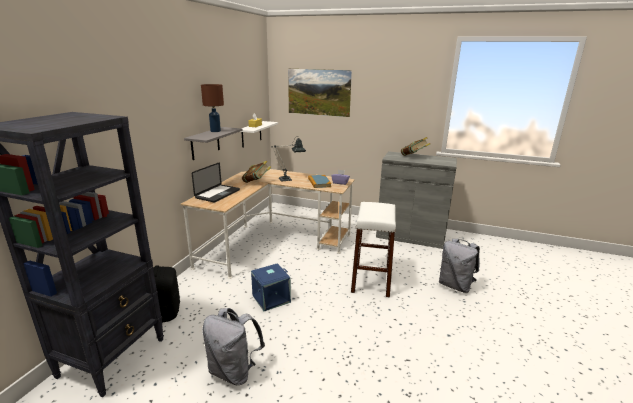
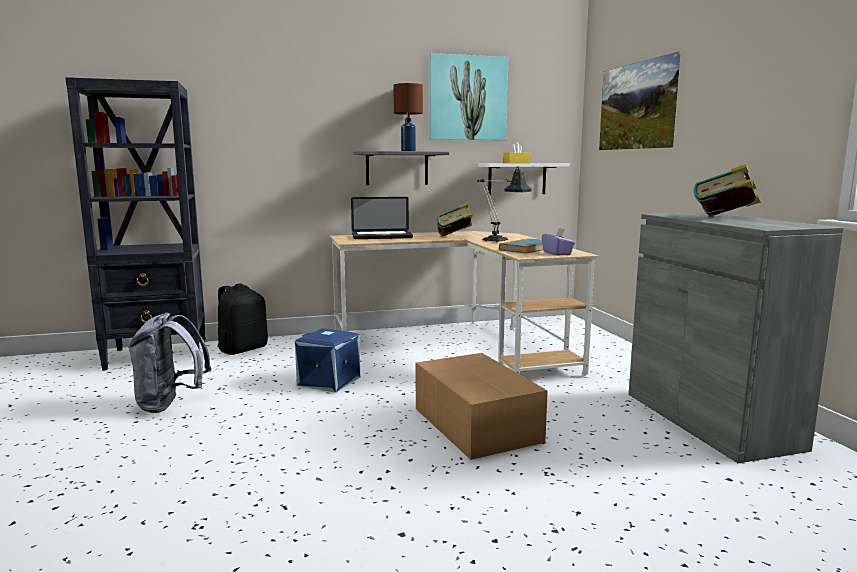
camera: 55 degrees right, 10 degrees down
(230, 88) = (468, 98): none -> picture
(371, 280) = (476, 425): white stool -> cardboard box
(455, 285) = (602, 508): grey backpack -> none

